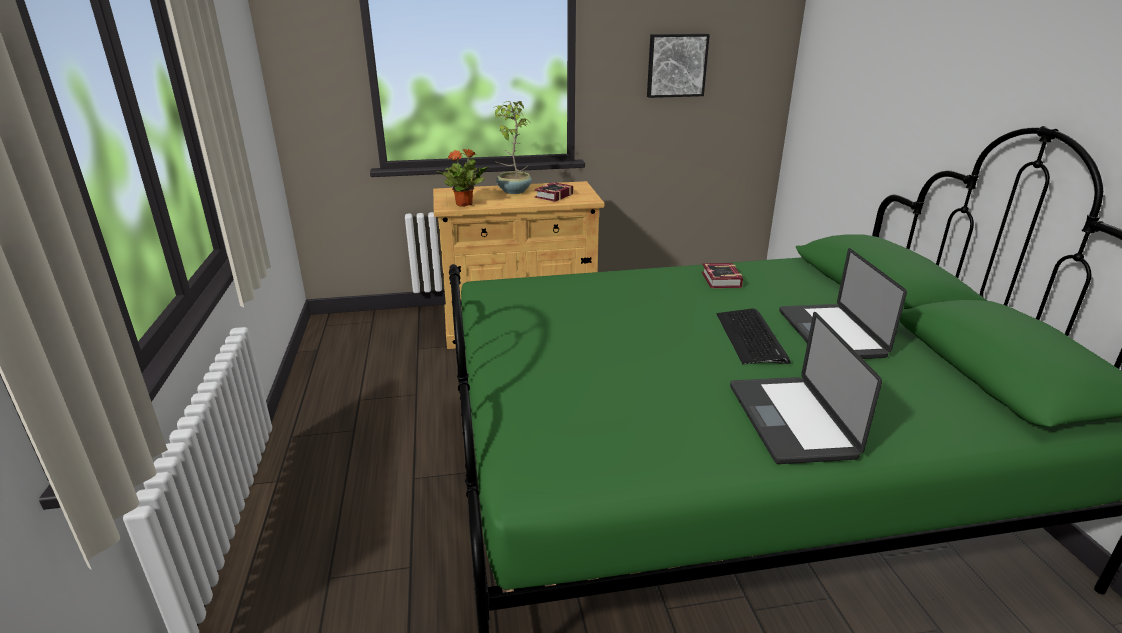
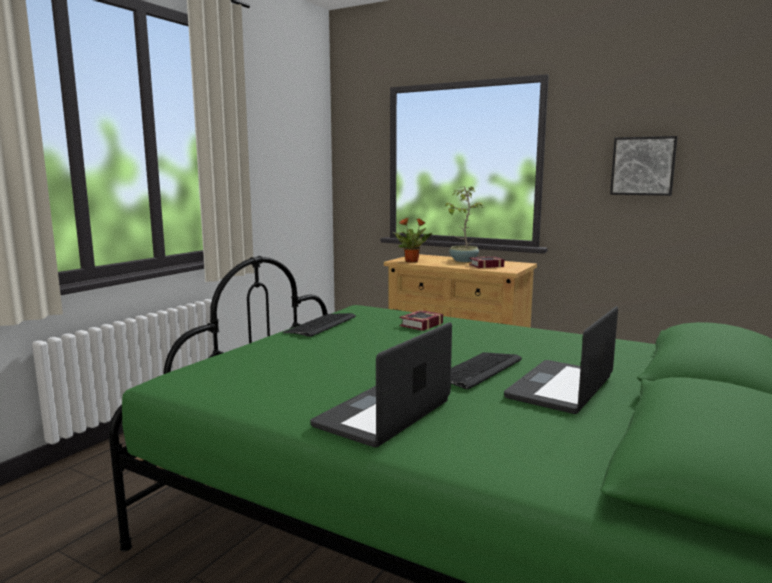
camera: 40 degrees right, 15 degrees down
(507, 329) = (321, 325): none -> keyboard
(720, 281) = (540, 339): book -> book (419, 325)

